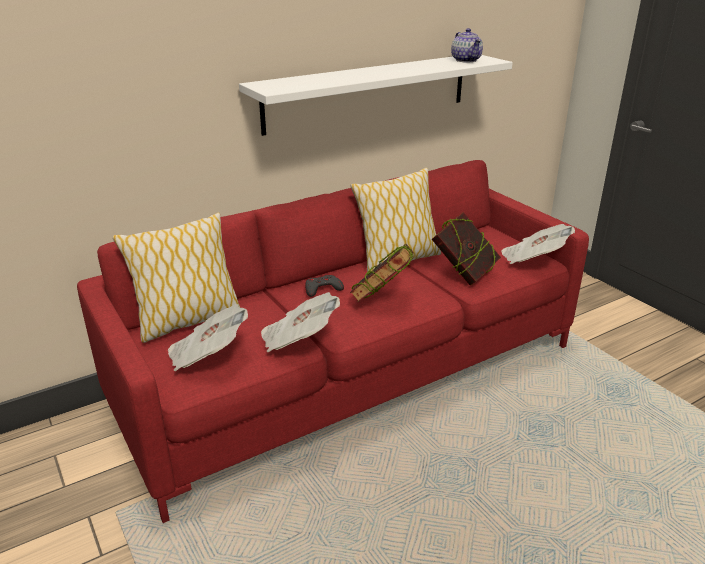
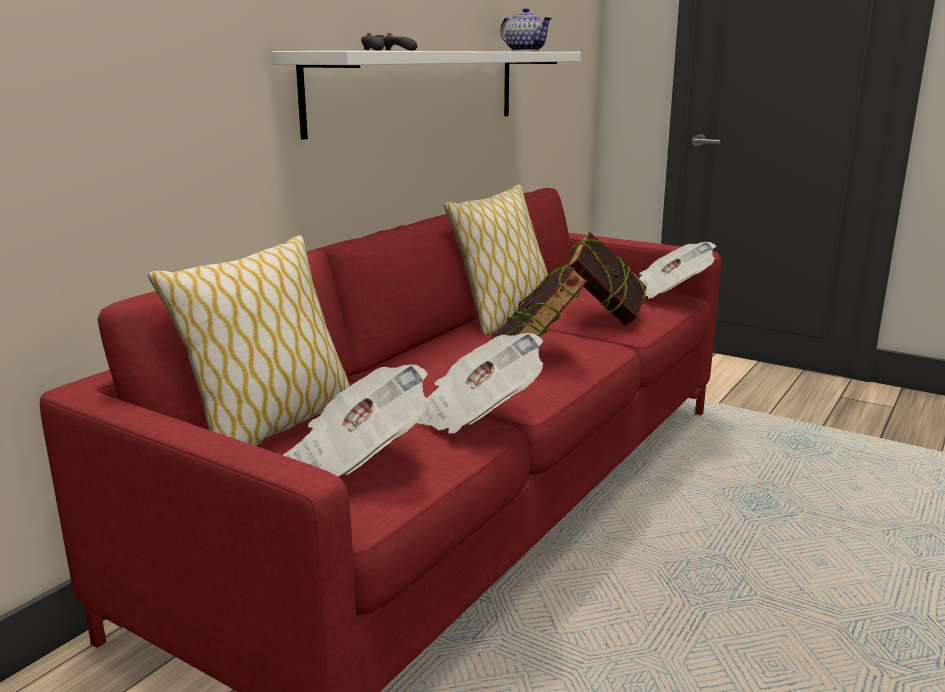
camera: 25 degrees left, 10 degrees down
(322, 289) = (441, 358): grey game controller -> grey game controller (386, 50)

